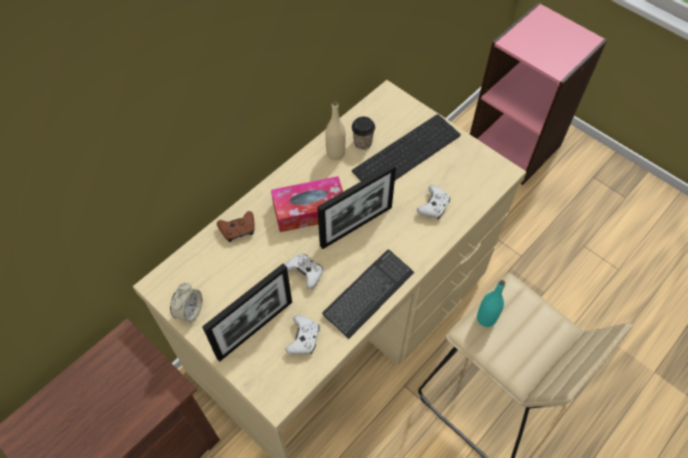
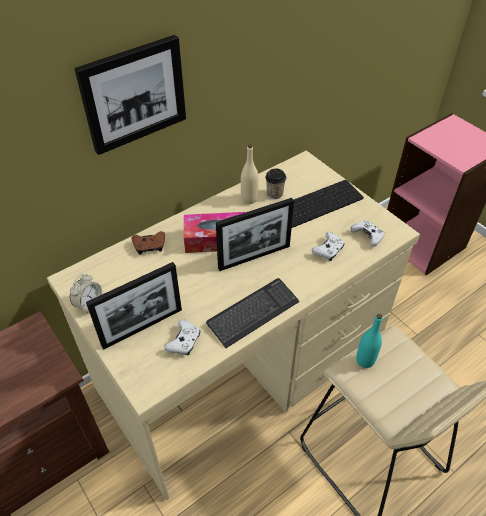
camera: 10 degrees right, 10 degrees down
(206, 79) = (133, 94): none -> picture
(305, 273) = (199, 288): white game controller -> white game controller (367, 236)

